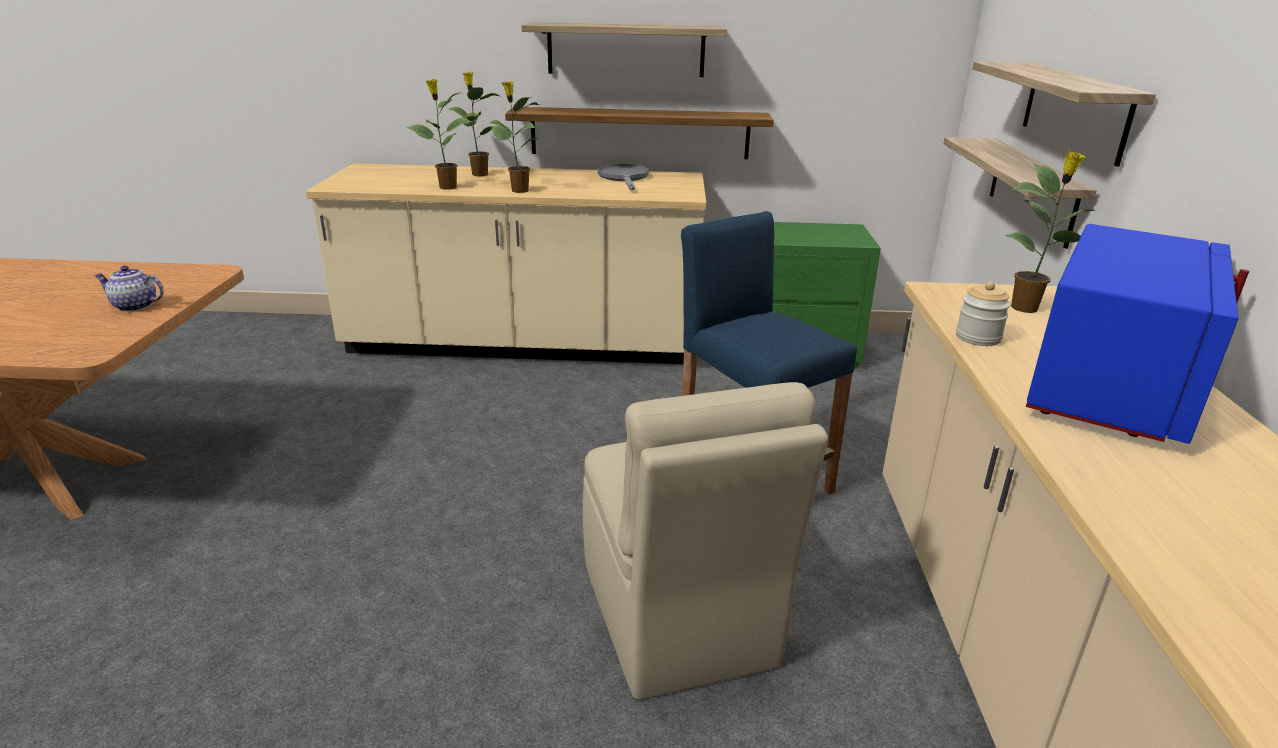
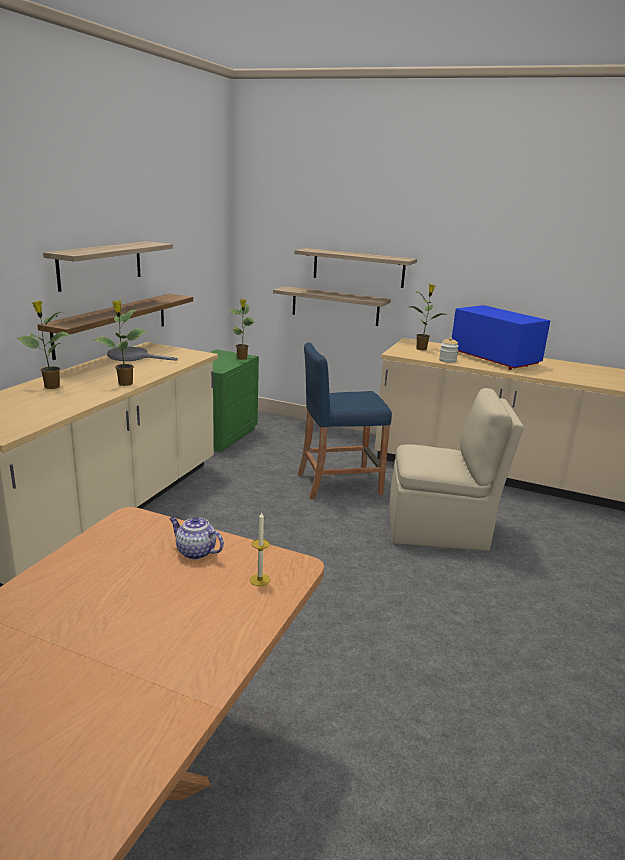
camera: 70 degrees left, 5 degrees down
(62, 341) = (260, 580): none -> candle
(134, 306) = (195, 552): teapot -> teapot turned 90 degrees clockwise
(447, 187) = (80, 400): potted plant -> potted plant (242, 358)

